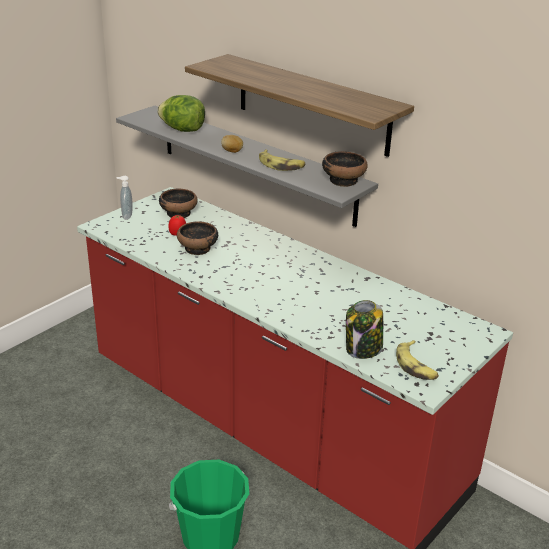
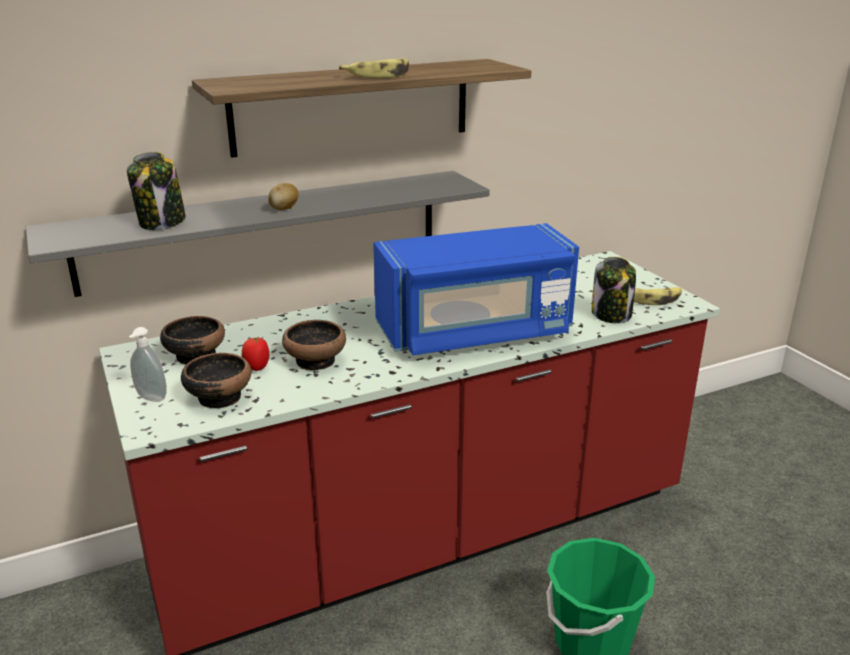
camera: 65 degrees left, 5 degrees down
(182, 130) = (162, 222): lettuce -> jar
(280, 294) = (474, 332): none -> blue microwave
(281, 165) = (358, 195): banana -> banana (380, 75)
(343, 180) = (433, 179): bowl -> bowl (219, 397)

